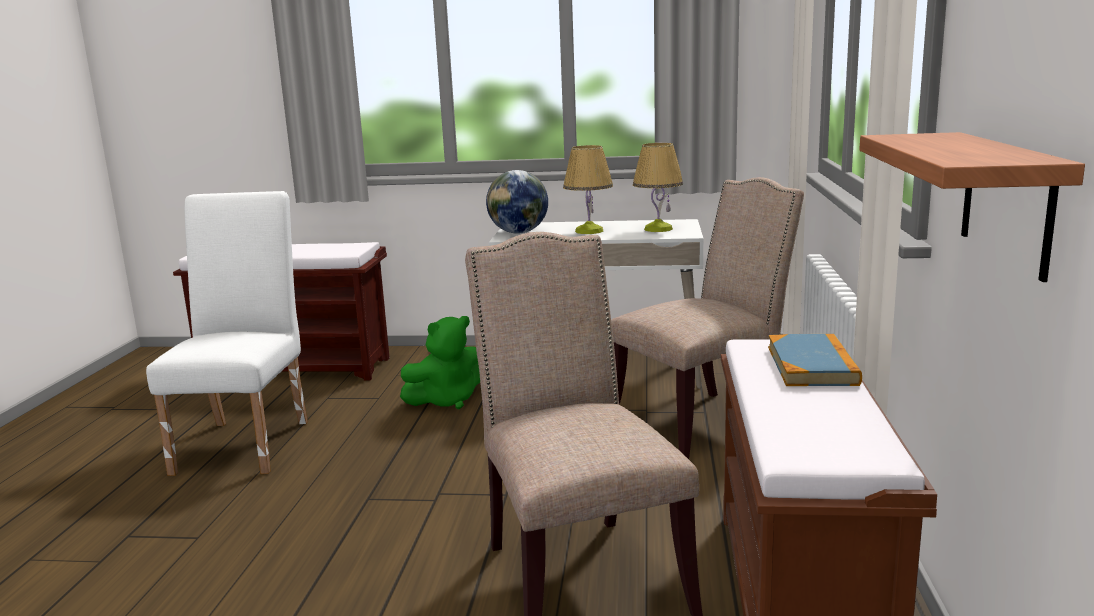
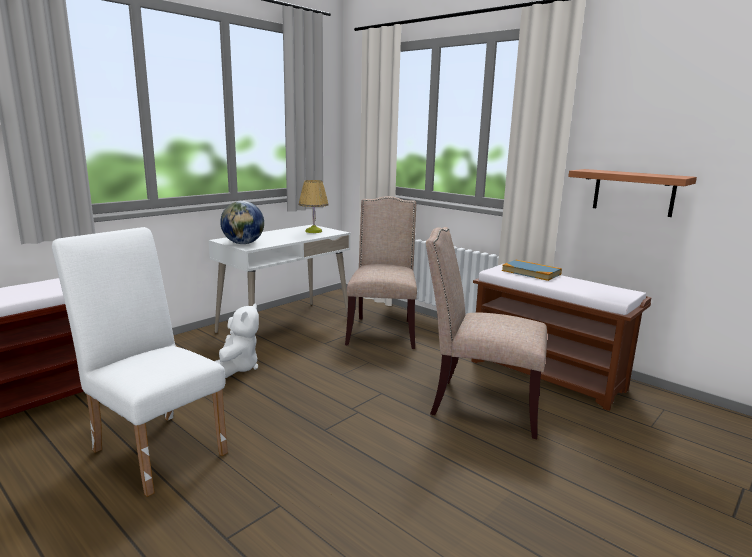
camera: 55 degrees left, 0 degrees up
(447, 400) = (237, 368): green plush toy -> white plush toy
(589, 231) = (282, 237): table lamp -> none

